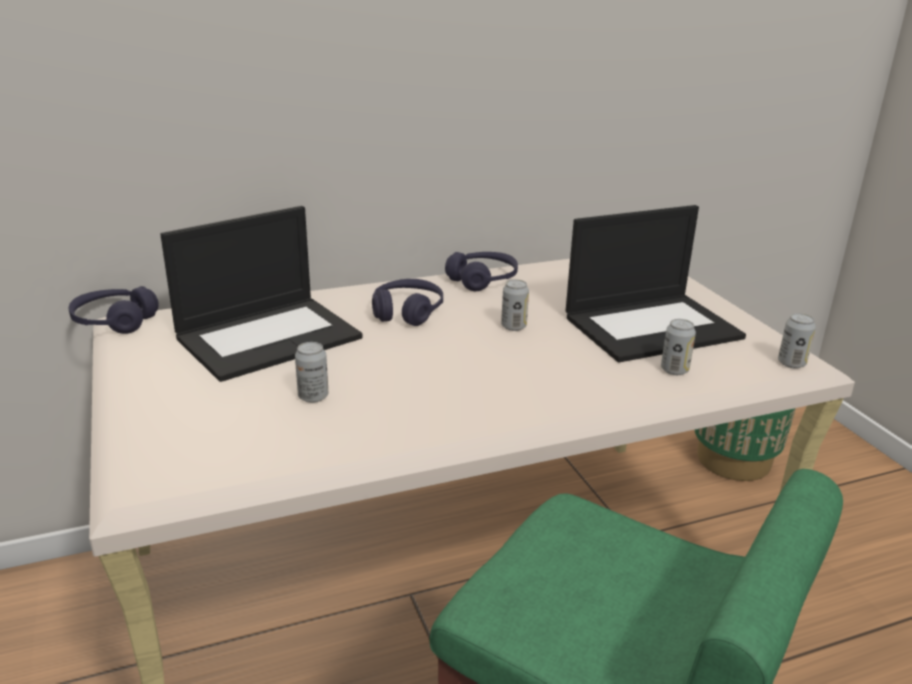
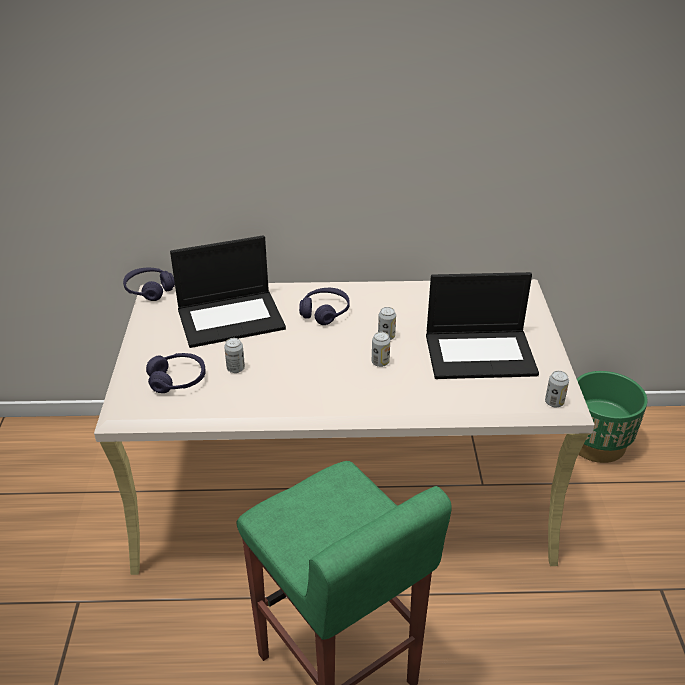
camera: 20 degrees right, 10 degrees up
(482, 280) = (391, 291): purple headphones -> purple headphones (177, 380)
(674, 370) = (468, 392): can -> can (380, 362)

